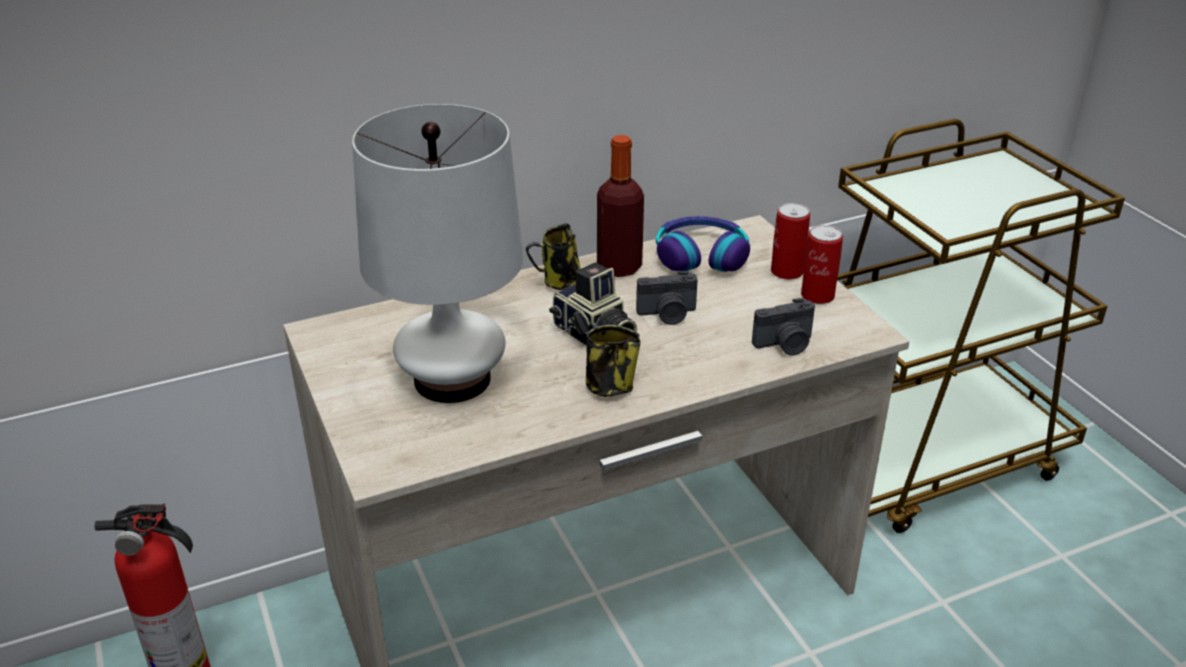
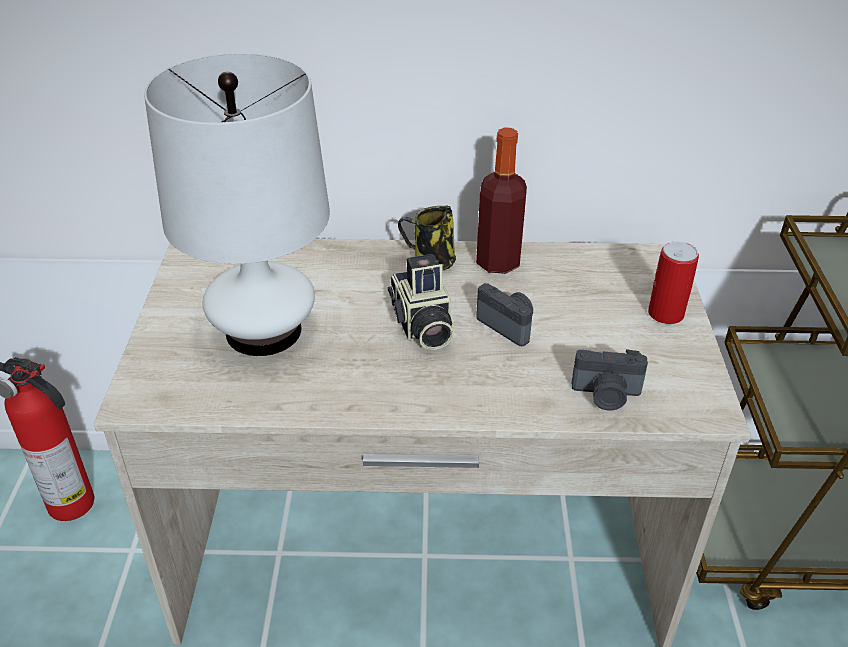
camera: 25 degrees right, 5 degrees up
(607, 385) = (395, 382): mug -> none
(667, 314) = (508, 325): camera -> camera turned 150 degrees counterclockwise
(701, 256) = (588, 272): headphones -> none
(817, 295) = (680, 350): can -> none

